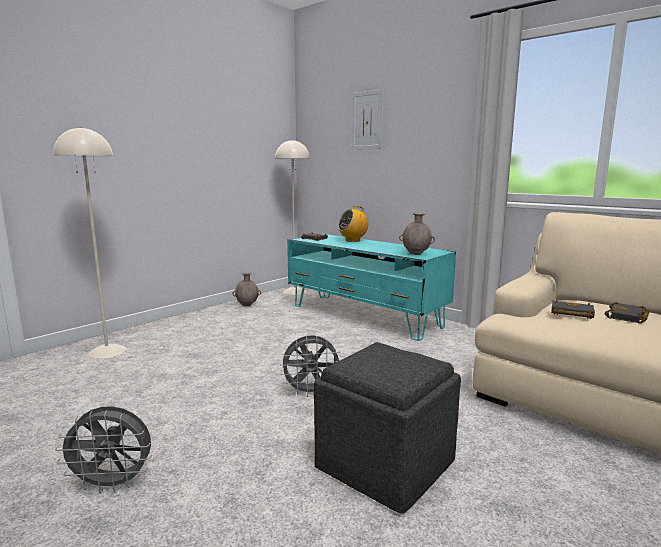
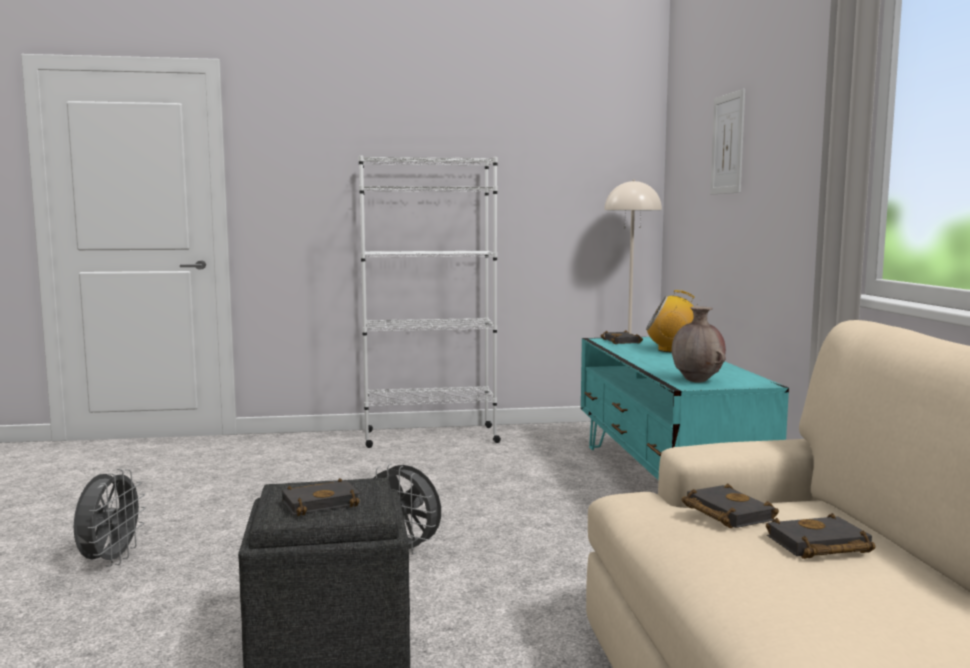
camera: 40 degrees right, 5 degrees down
(107, 351) = (298, 449): beige floor lamp -> none
(113, 484) = (110, 561): grey fan -> grey fan turned 120 degrees counterclockwise
(190, 320) = (430, 437): none -> white bookcase
(247, 305) = (528, 433): brown vase -> none
(395, 367) = (322, 502): none -> black book

